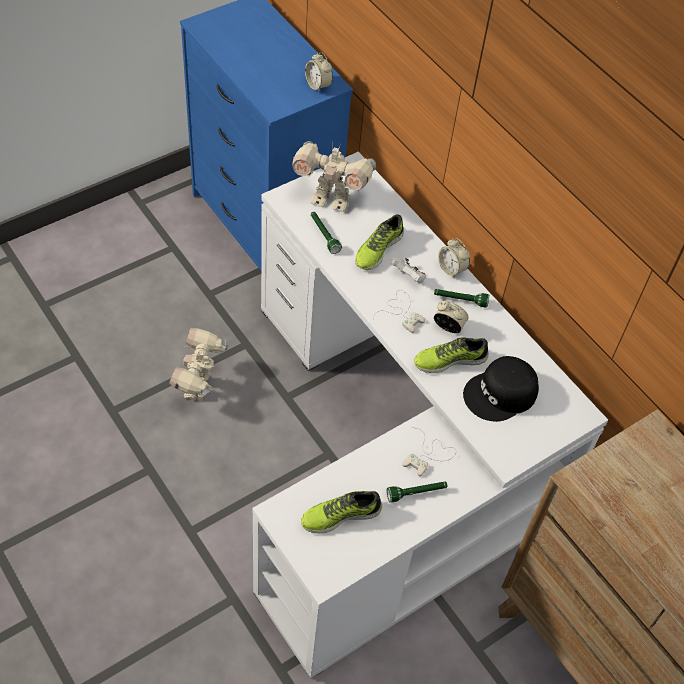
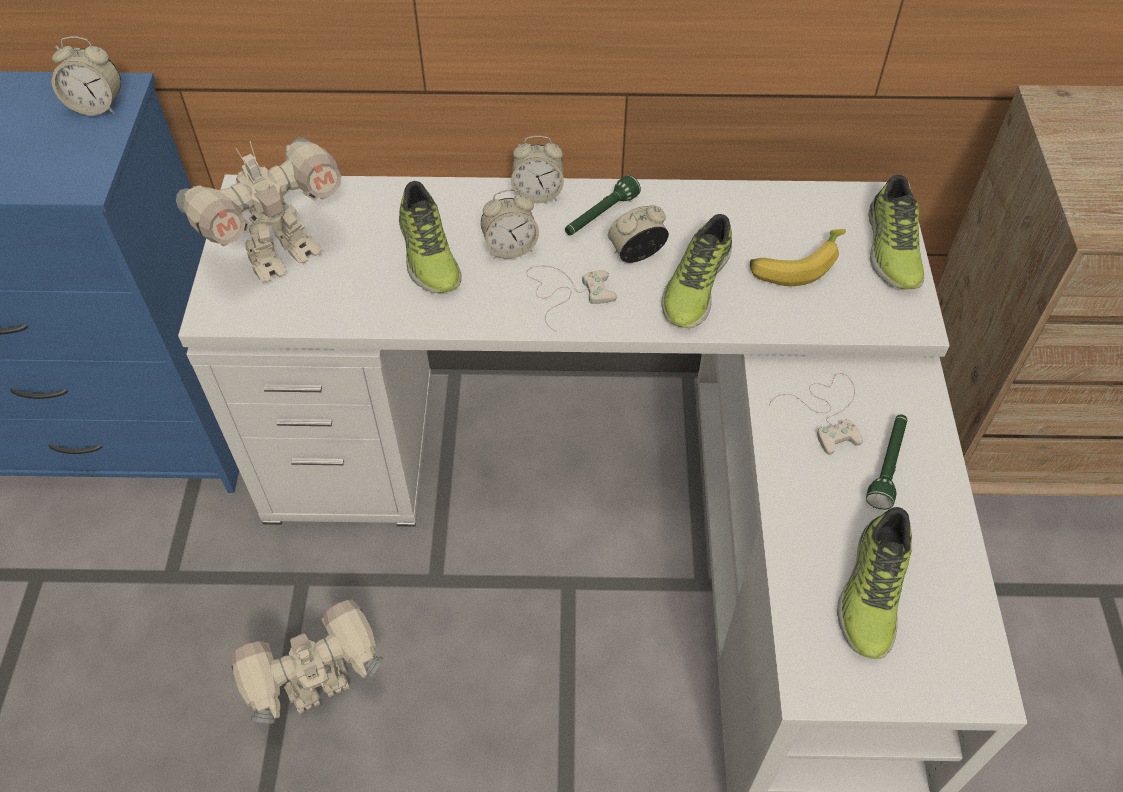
camera: 50 degrees left, 0 degrees up
(200, 387) = (322, 692): toy robot -> toy robot turned 105 degrees clockwise
(324, 235) = (340, 302): green flashlight -> none
(408, 277) = (510, 248): white game controller -> alarm clock
(501, 394) = (795, 263): black cap -> banana
(550, 431) = (891, 248): none -> shoe

